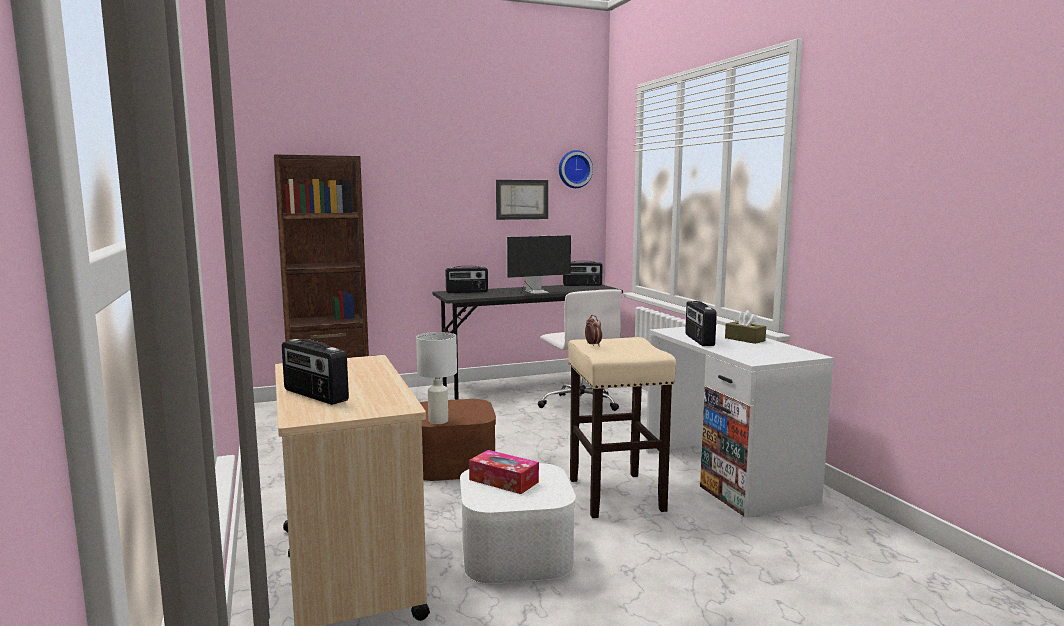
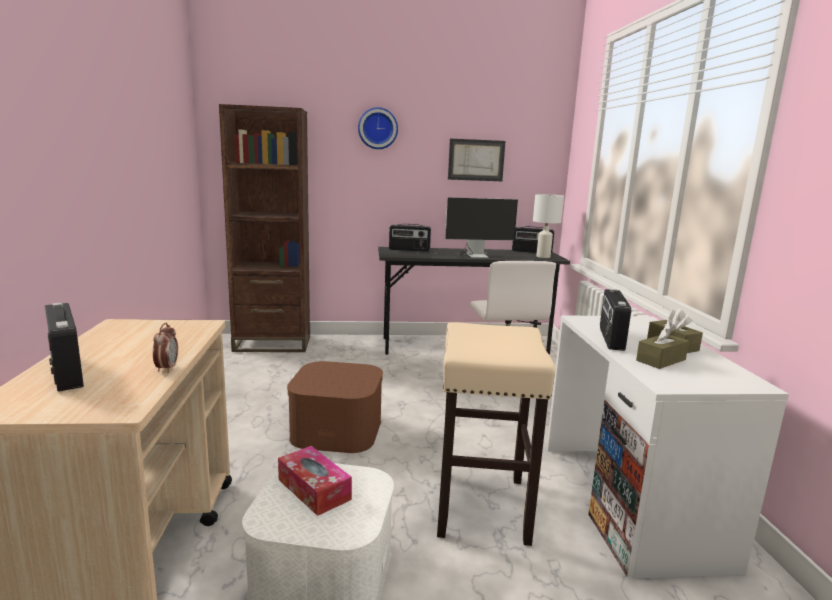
camera: 15 degrees right, 5 degrees up
(438, 421) = (313, 388): white table lamp -> white table lamp (543, 256)
(574, 169) = (535, 130): wall clock -> wall clock (377, 128)
(593, 345) = (466, 333): alarm clock -> alarm clock (167, 368)
(742, 348) = (661, 360): none -> brown tissue box

